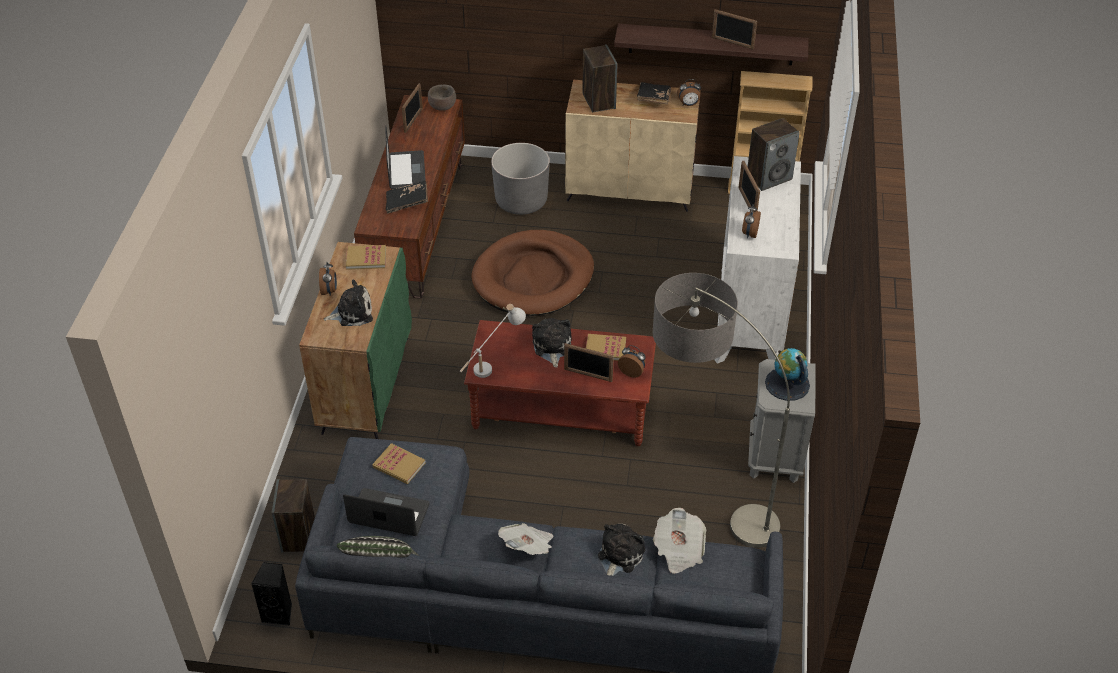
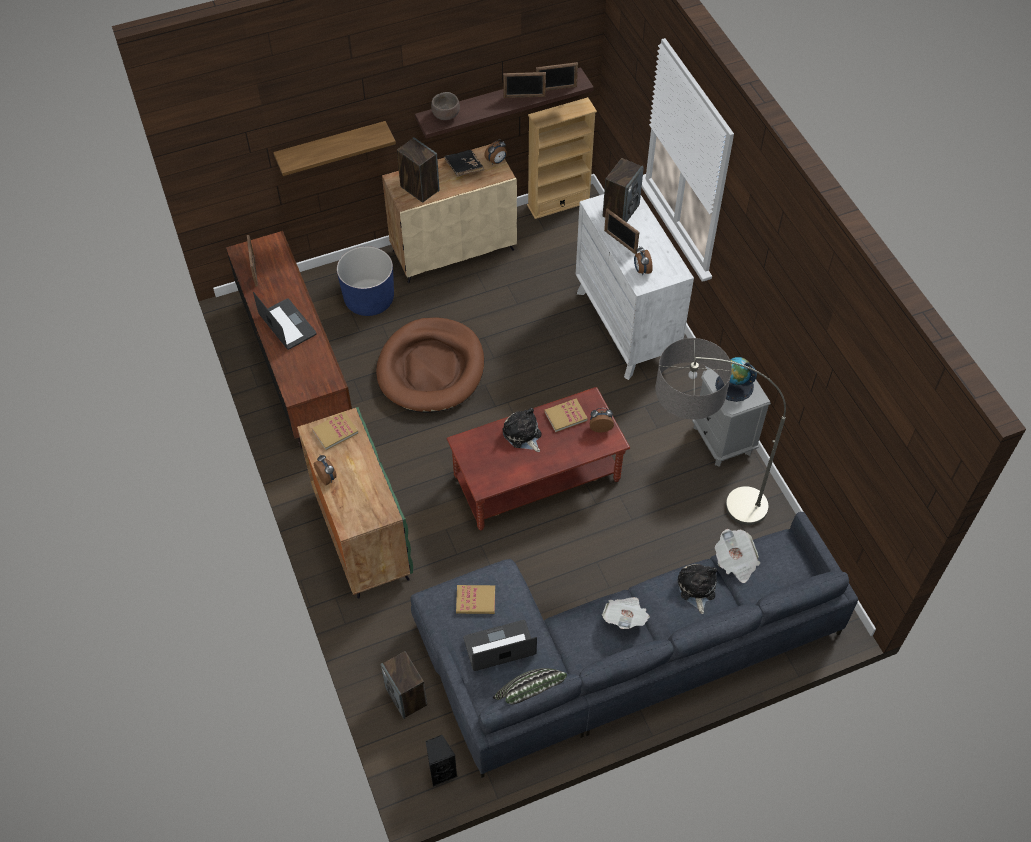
camera: 30 degrees left, 10 degrees up
(352, 312) = (363, 489): plush toy -> none
(407, 203) = (312, 356): black book -> none
(443, 107) = (271, 246): brown bowl -> brown bowl (446, 115)
(492, 363) = (486, 472): white table lamp -> none
(521, 201) = (369, 299): grey planter -> blue planter
(526, 29) = (331, 148): none -> shelf
(588, 375) = (568, 446): picture frame -> picture frame (556, 89)

